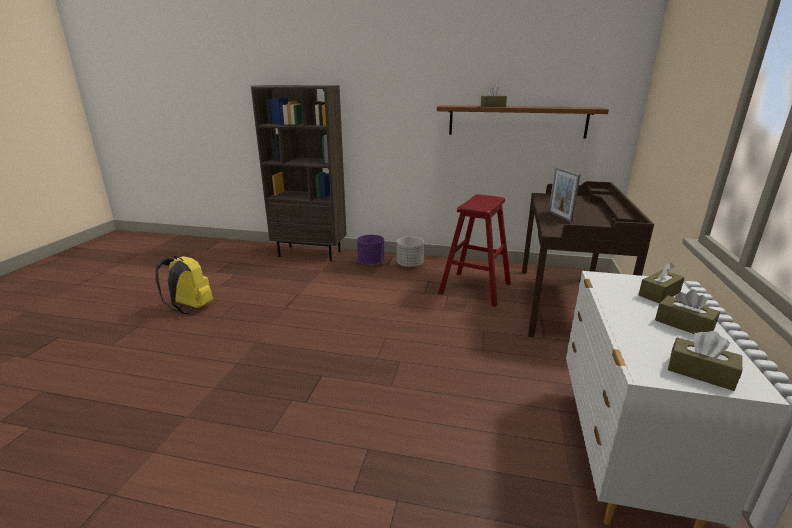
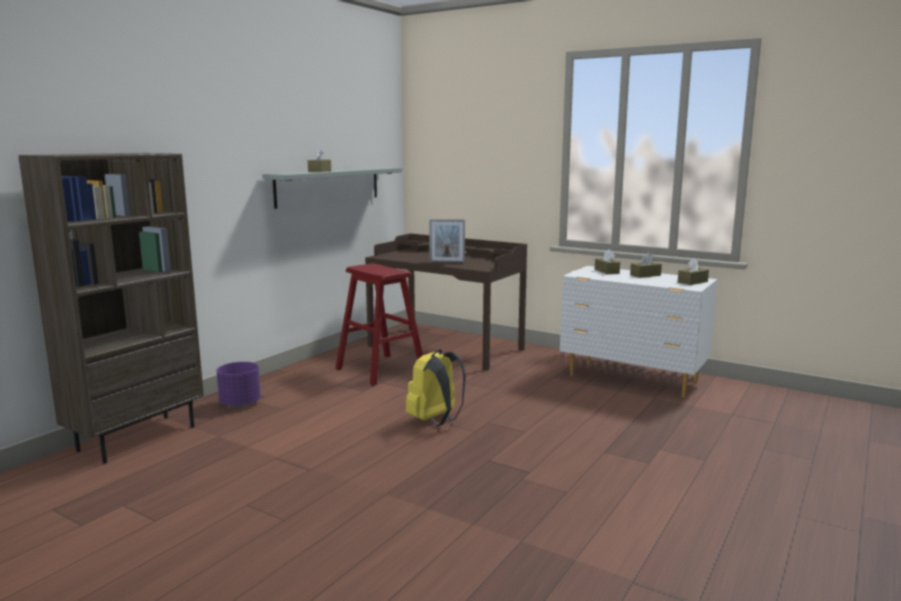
camera: 70 degrees left, 10 degrees down
(190, 309) = (219, 548): yellow backpack -> yellow backpack (436, 421)
(410, 265) = (281, 385): grey planter -> none
(517, 121) = (329, 186): brown shelf -> grey shelf

